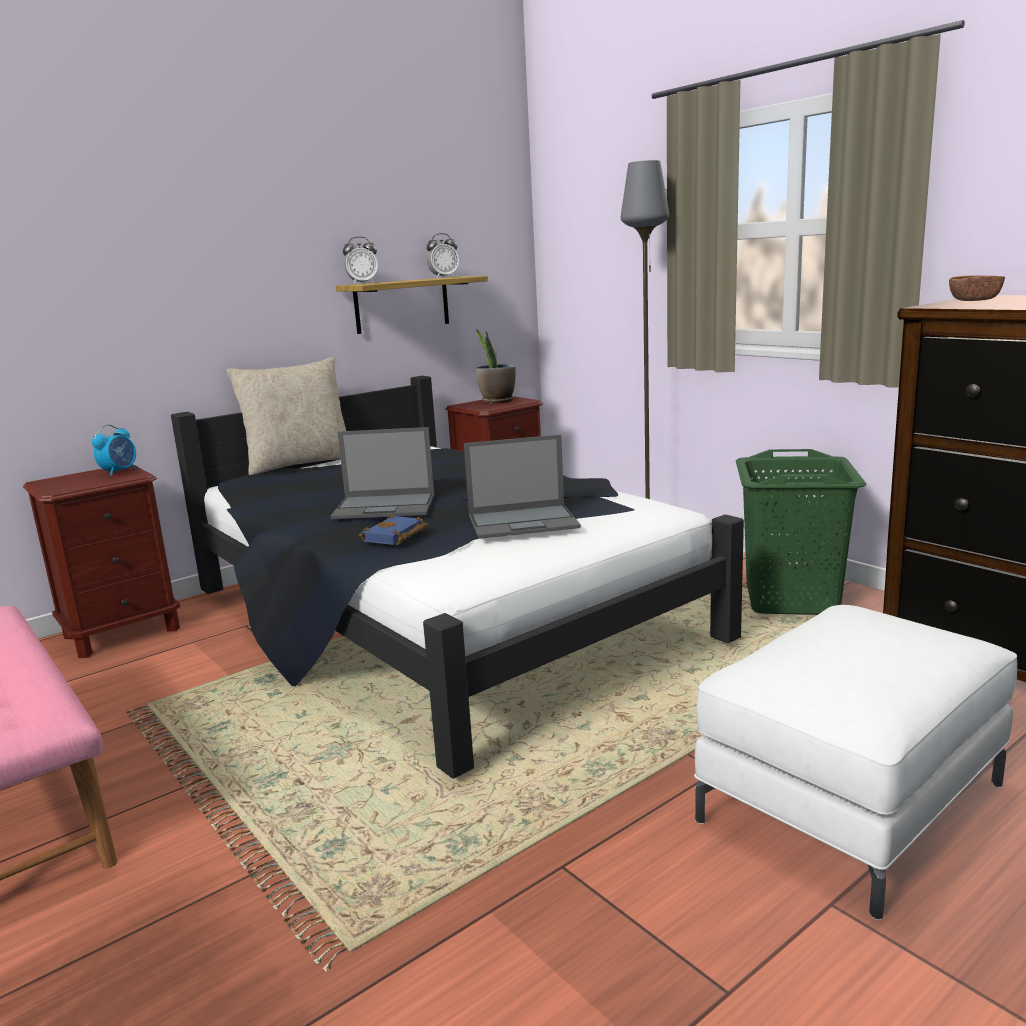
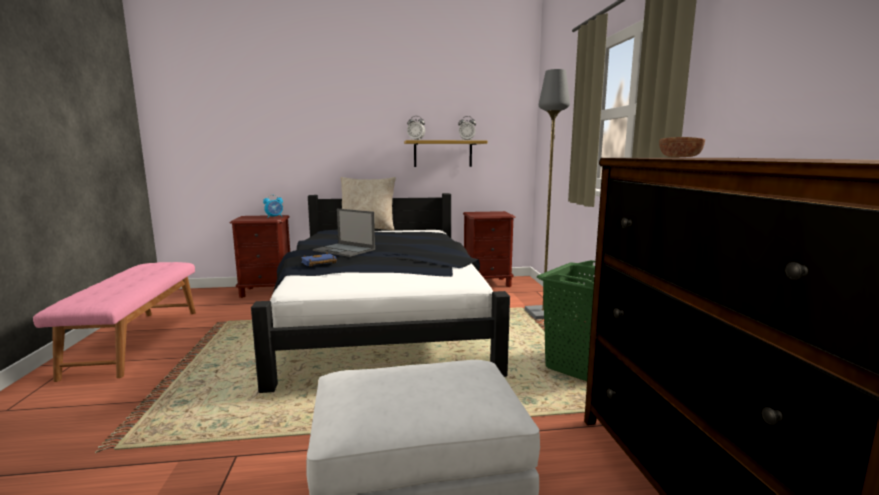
camera: 30 degrees right, 5 degrees down
(497, 401) = (491, 213): potted plant -> none
(524, 522) = (382, 269): laptop -> none

